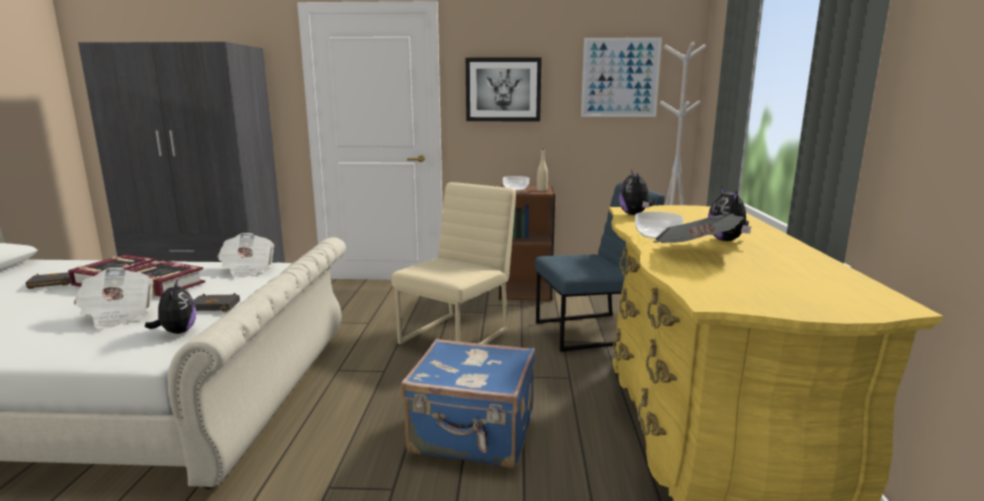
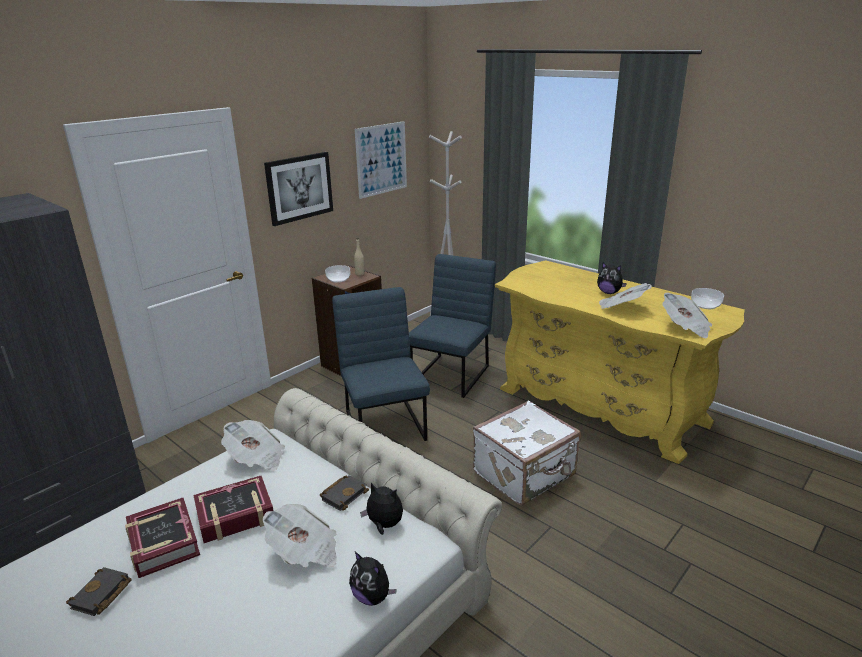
camera: 50 degrees left, 10 degrees up
(457, 335) = (385, 423): beige chair -> blue chair
(473, 436) = (525, 474): blue suitcase -> white suitcase
(634, 214) = (526, 287): plush toy -> plush toy (372, 596)
(658, 235) = (580, 301): bowl -> bowl (706, 305)
(726, 290) = (685, 328): none -> newspaper

